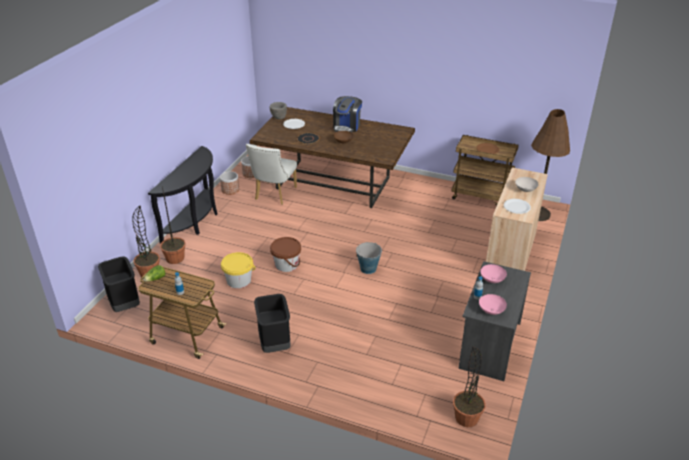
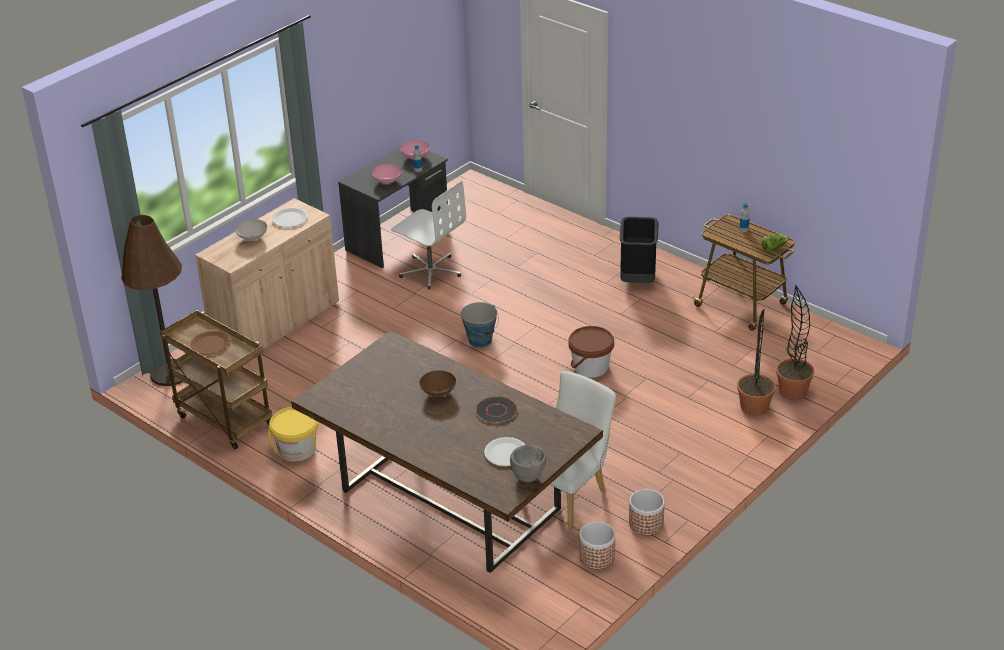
camera: 160 degrees left, 0 degrees up
(124, 304) = (825, 354): black trash can -> none
(195, 221) = (718, 467): black console table -> none
(239, 280) = (664, 357): yellow bucket -> yellow bucket (297, 449)
(347, 126) = (409, 428): coffee machine -> none
(439, 317) = (430, 271): none -> white office chair
(466, 418) = (472, 191): potted plant -> none

